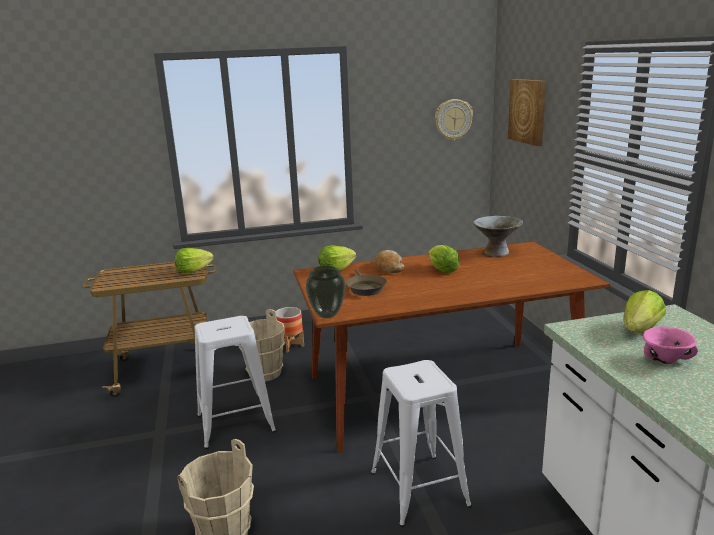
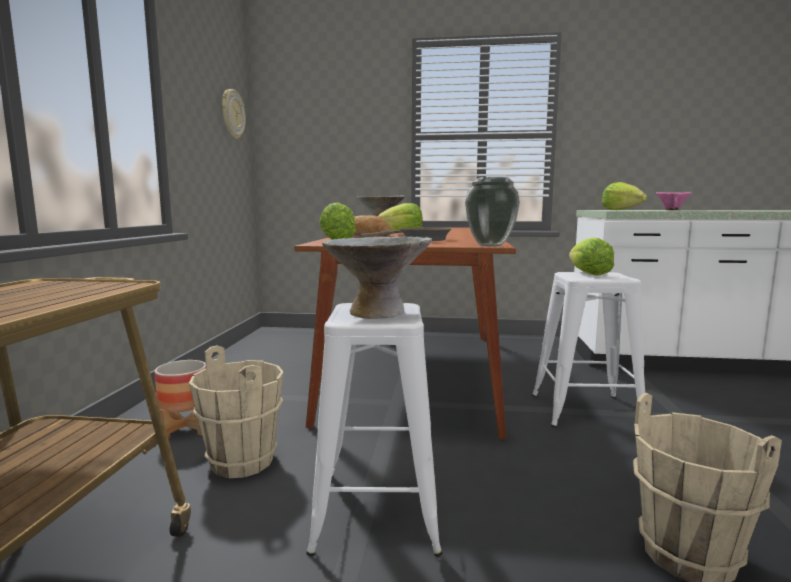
camera: 70 degrees left, 10 degrees down
(193, 270) = (92, 283): lettuce -> lettuce (588, 273)
(224, 328) = (377, 312): none -> grey bowl
(528, 111) = (325, 107): picture -> none

